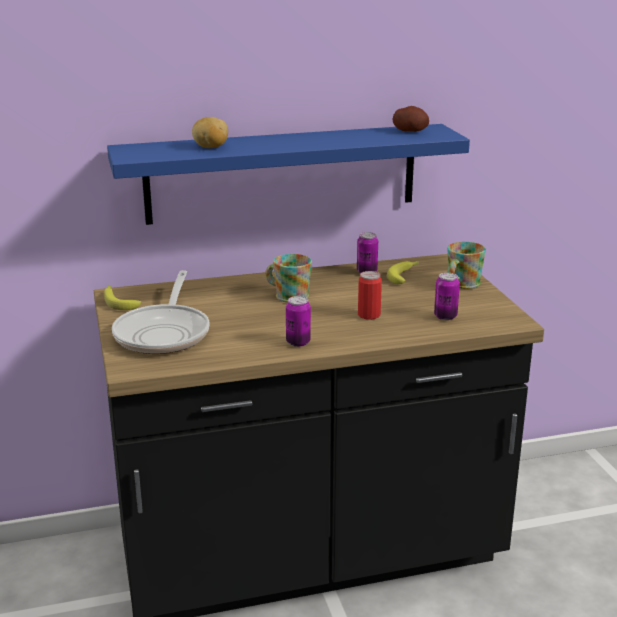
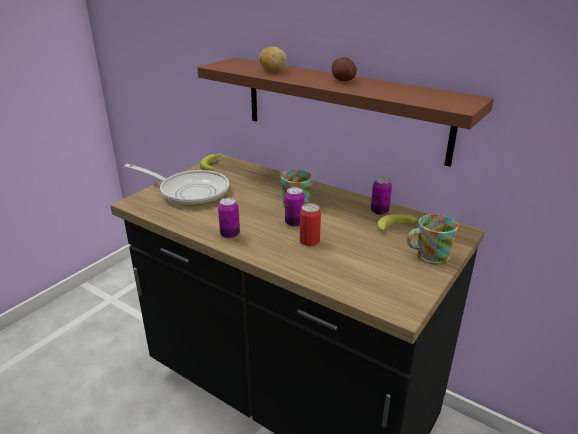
camera: 50 degrees right, 5 degrees up
(164, 332) = (189, 191): frying pan -> frying pan turned 120 degrees counterclockwise
(282, 173) = (342, 108): blue shelf -> brown shelf
(410, 131) = (440, 96): potato -> potato (343, 80)
(445, 316) = (357, 272): can -> can (294, 223)

